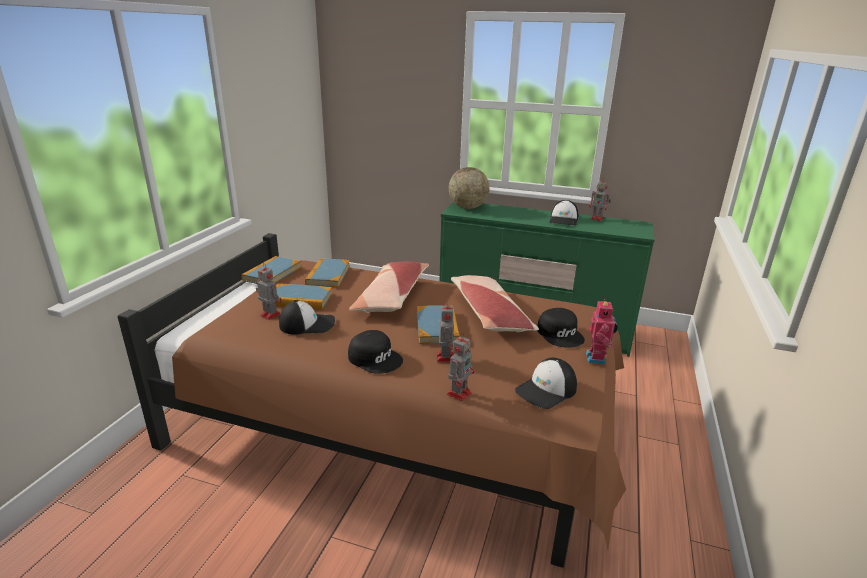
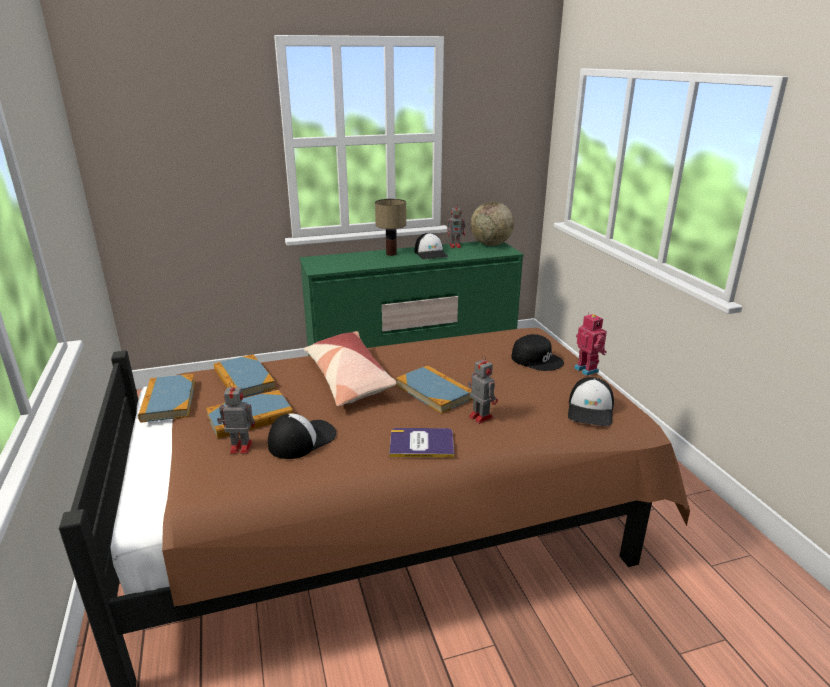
camera: 35 degrees left, 0 degrees up
(375, 358) = (421, 444): black cap -> book
(459, 393) = (534, 442): toy robot -> none
(468, 207) = (325, 262): globe -> globe (491, 244)
(489, 313) = (460, 362): pillow -> none
(529, 212) = (391, 254): none -> table lamp

